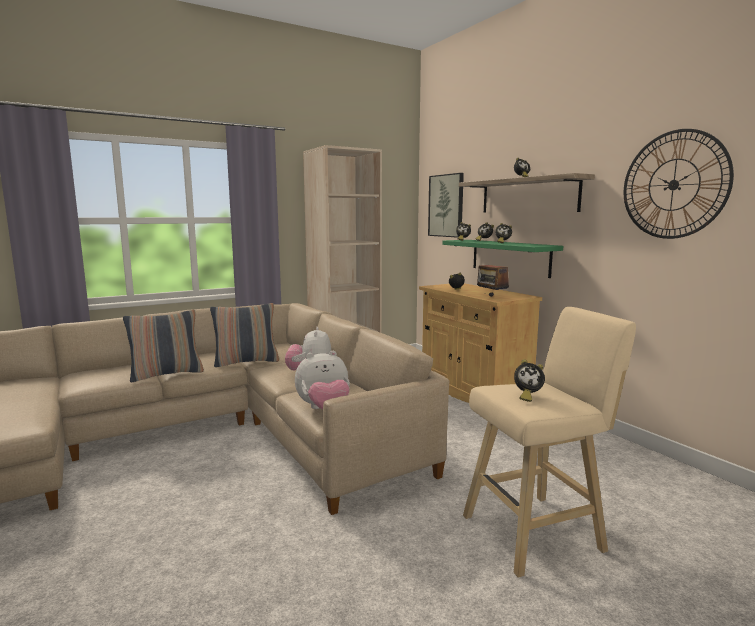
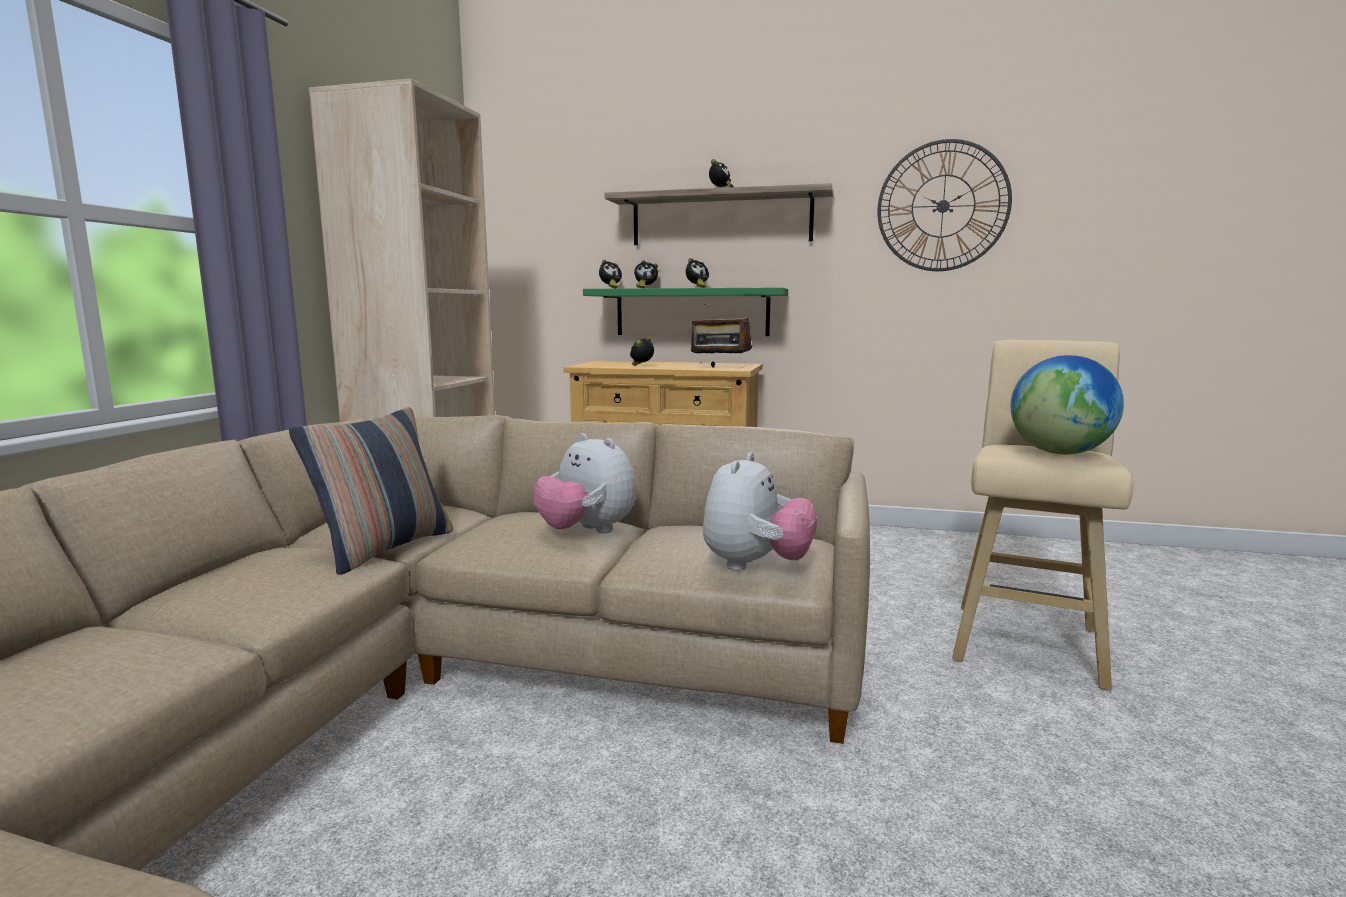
camera: 45 degrees left, 0 degrees up
(166, 374) = (240, 624): pillow -> none
(446, 205) = (546, 235): picture -> none
(527, 396) = (1060, 453): alarm clock -> globe

